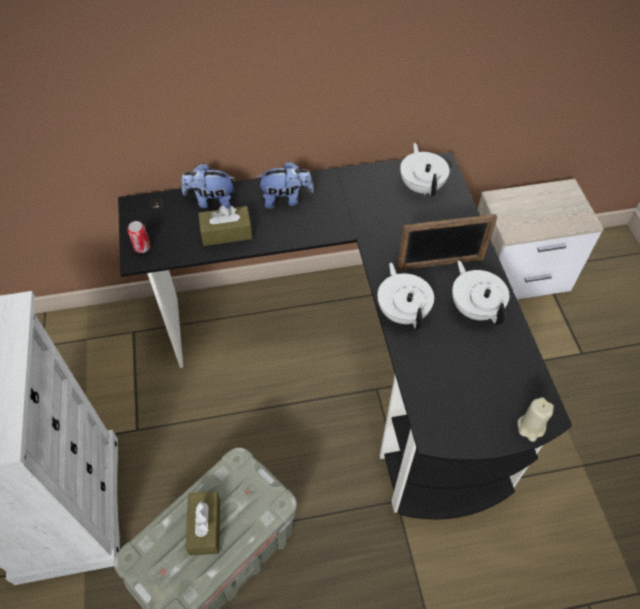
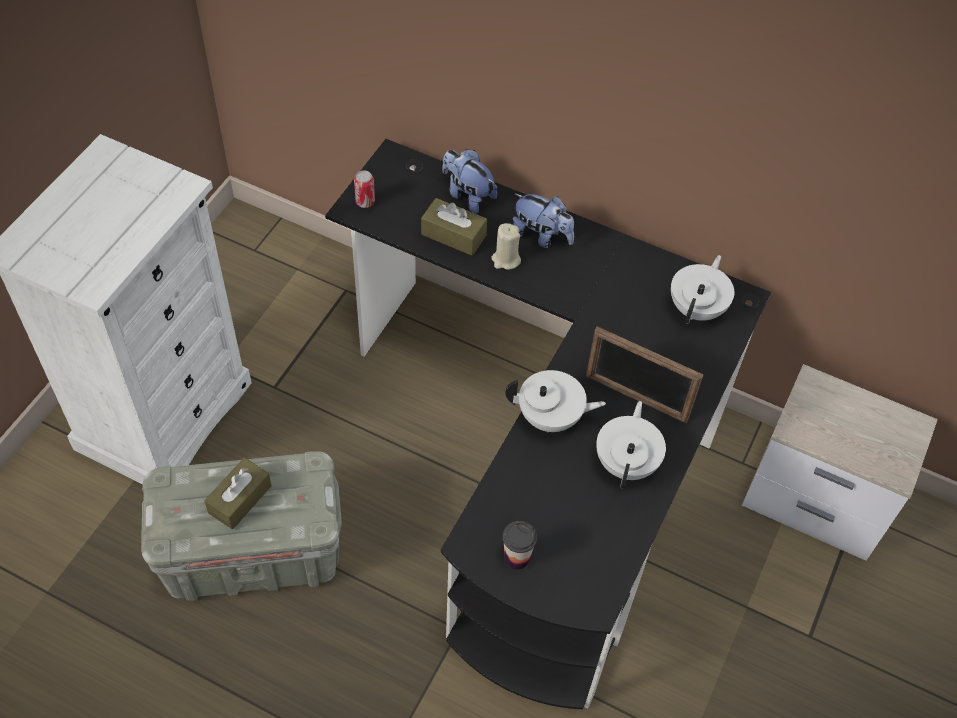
camera: 35 degrees right, 0 degrees up
(403, 311) = (550, 418): white teapot -> white teapot turned 75 degrees clockwise
(472, 421) = (516, 558): none -> cup
(531, 427) = (567, 604): beige candle -> beige candle (506, 259)

